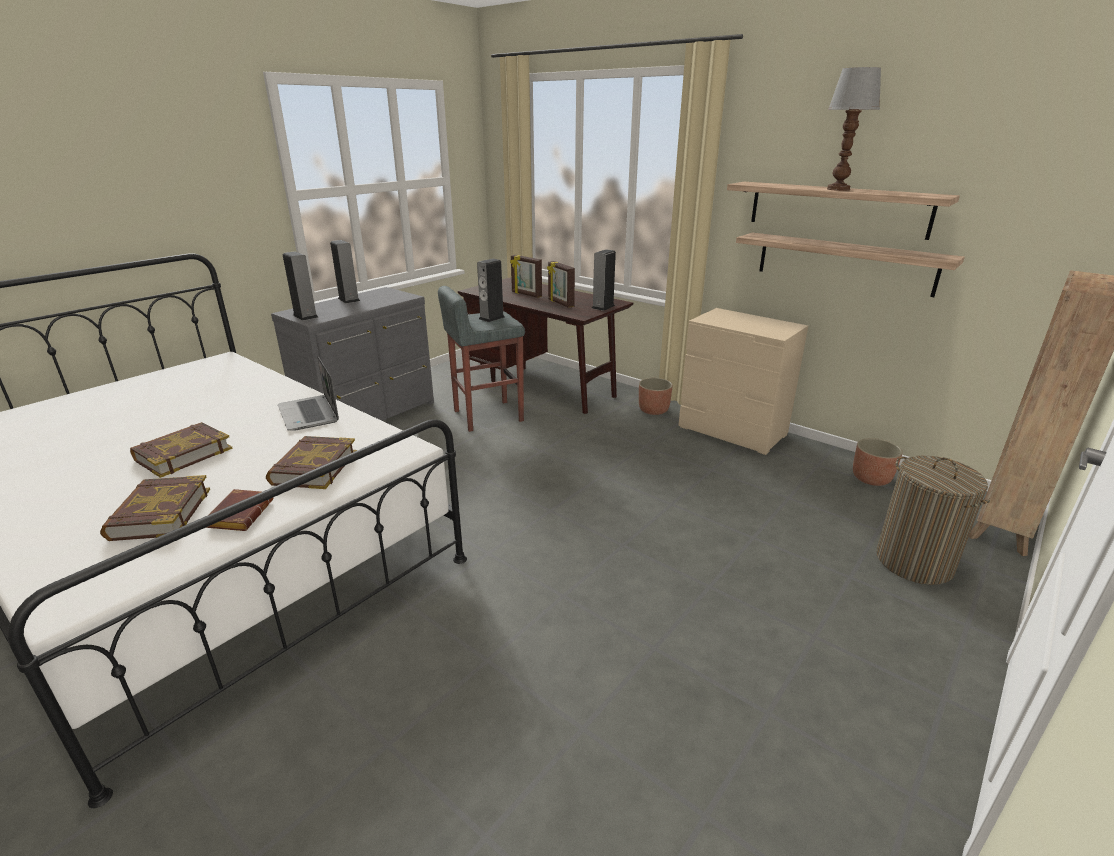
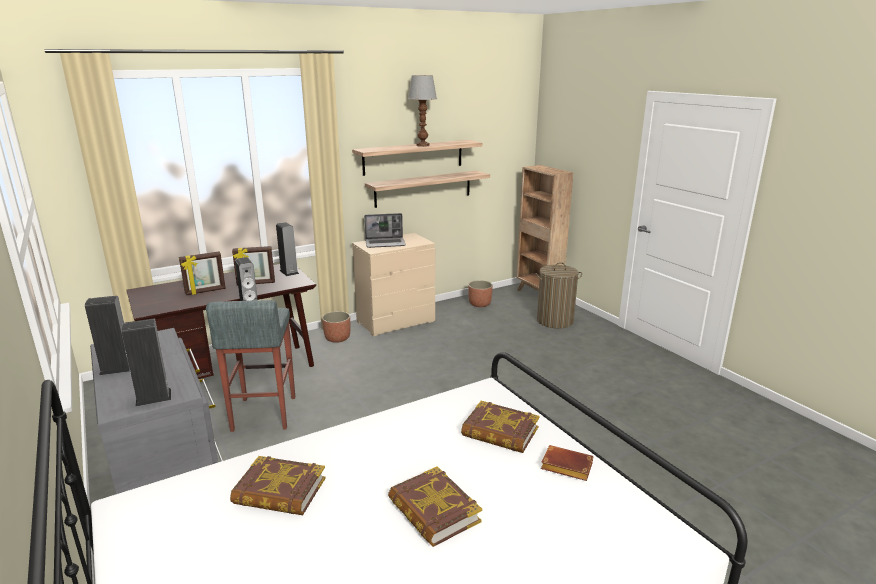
camera: 70 degrees left, 5 degrees down
(160, 514) = (553, 513): book -> book (279, 492)
(310, 414) = (384, 434): laptop -> laptop (385, 243)

